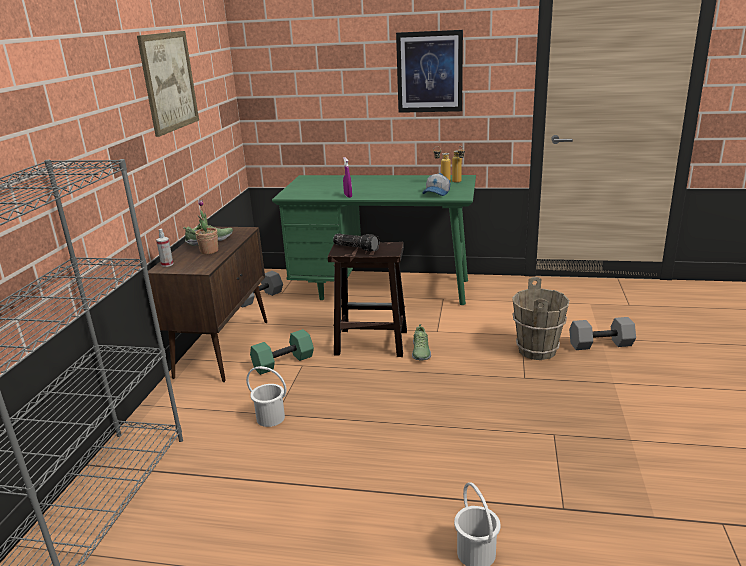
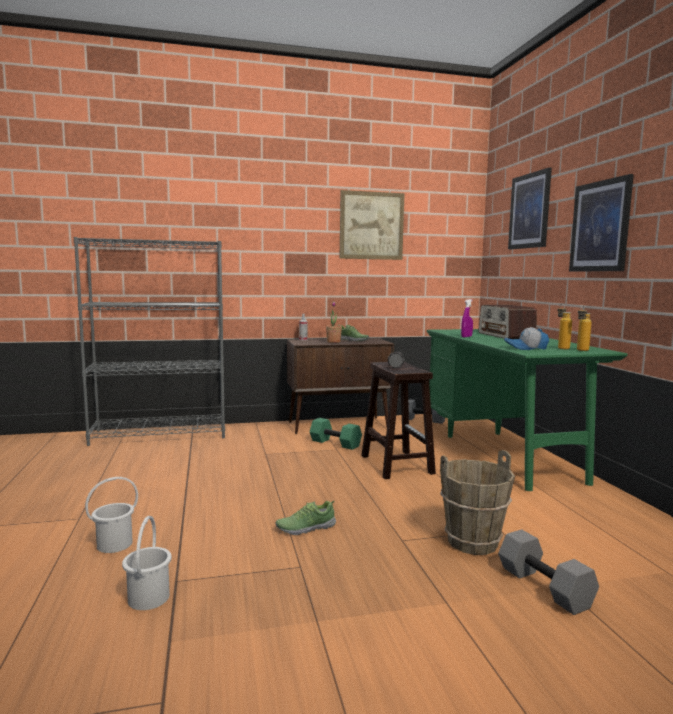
camera: 65 degrees right, 15 degrees down
(270, 417) = (260, 453): white bucket -> white bucket (149, 597)
(323, 50) = (529, 211): none -> picture
(354, 183) = (506, 335): none -> radio
(420, 352) = (401, 485): shoe -> shoe (305, 528)

